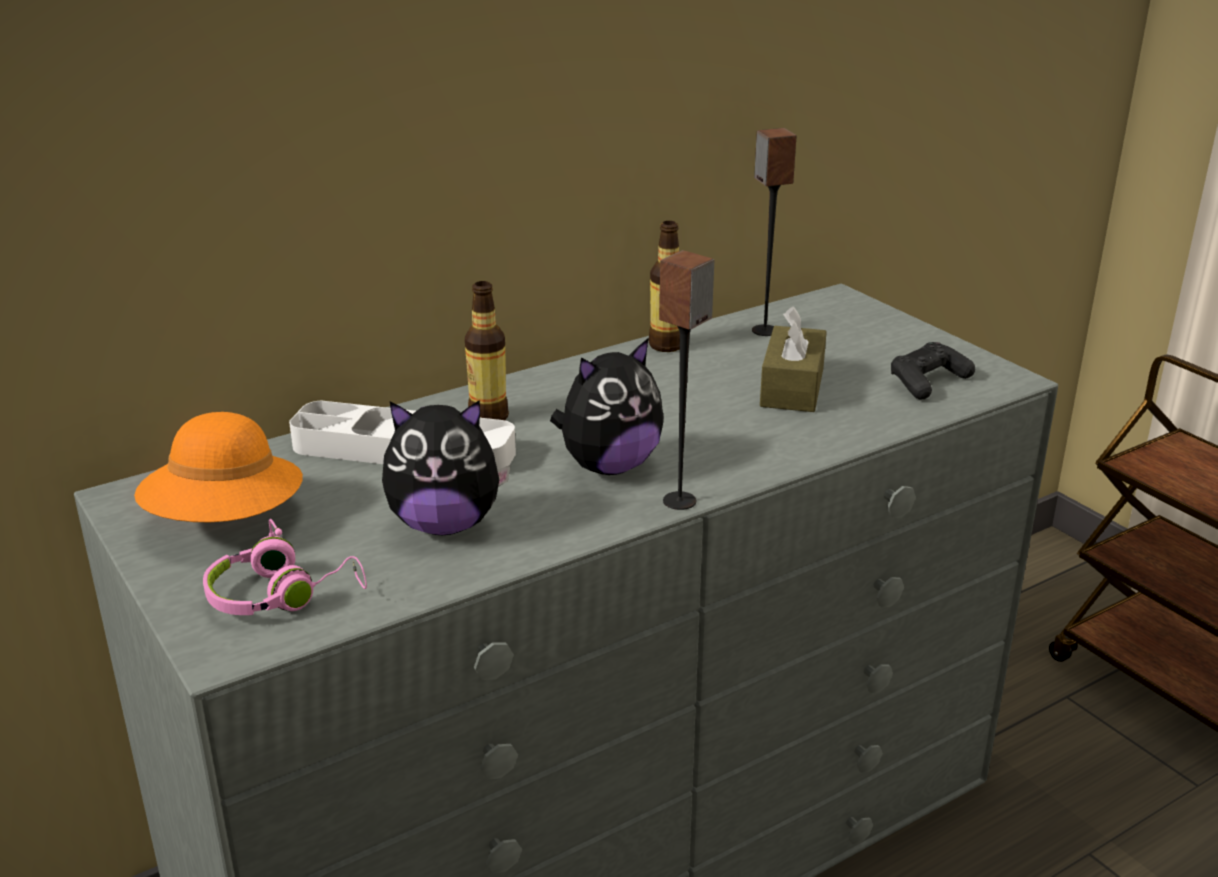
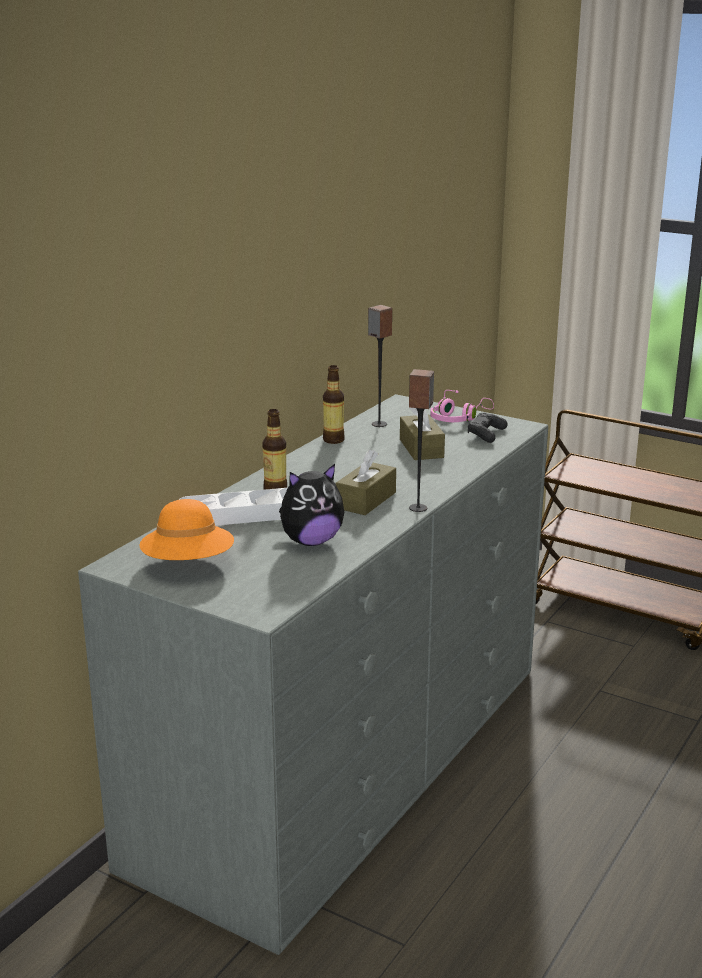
camera: 25 degrees left, 5 degrees down
(282, 595) = (263, 586): pink headphones -> pink headphones (458, 419)
(609, 466) = (366, 500): plush toy -> brown tissue box

